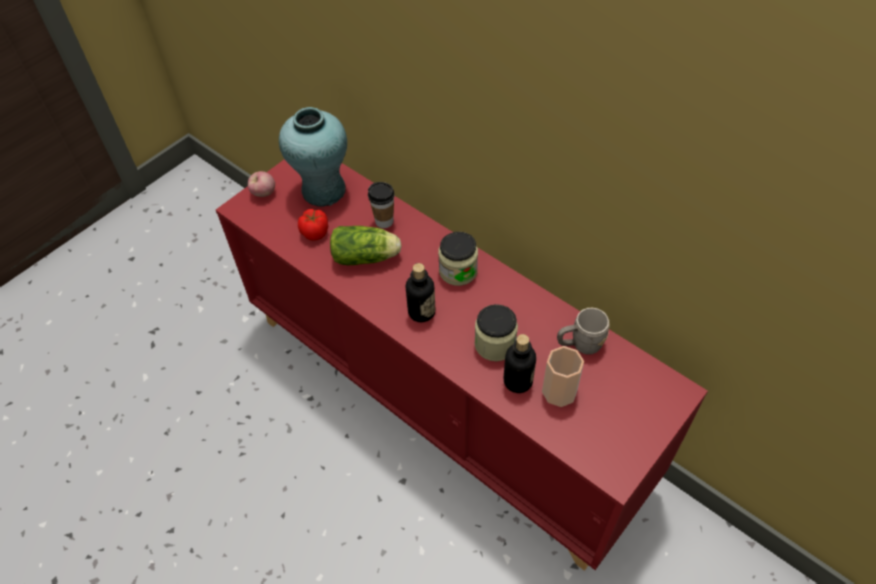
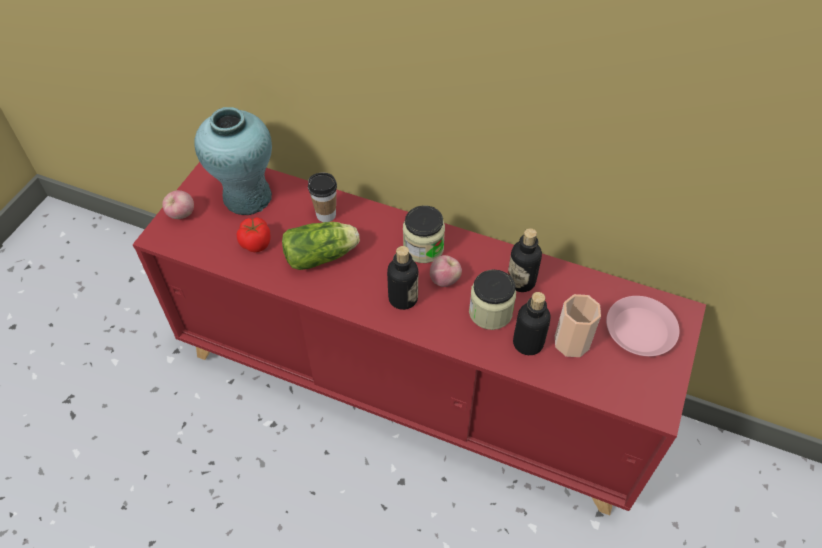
camera: 20 degrees left, 0 degrees up
(465, 305) = (445, 280): none -> apple
(535, 323) = (521, 281): none -> bottle
(580, 344) = (572, 291): grey mug -> none
(630, 398) = (640, 330): none -> pink plate

